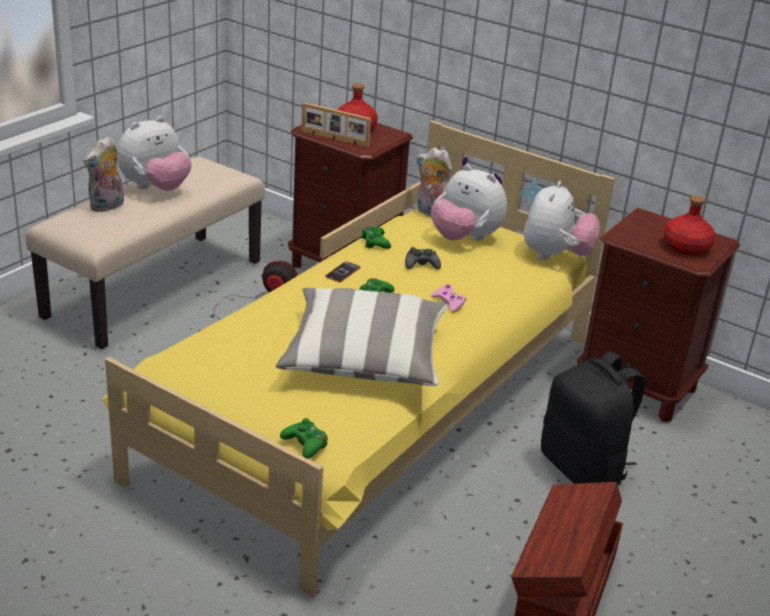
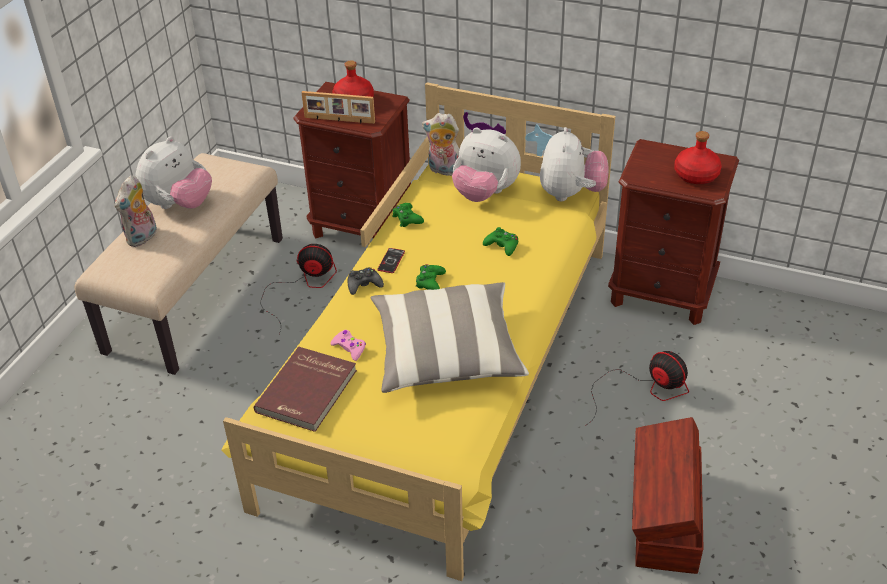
camera: 10 degrees left, 10 degrees up
(206, 359) = (308, 391): none -> red book
(305, 444) = (432, 460): green game controller -> green game controller (502, 246)
(421, 264) = (458, 234): black game controller -> black game controller (364, 285)
(449, 302) = (498, 272): pink game controller -> pink game controller (349, 348)
(584, 468) = (643, 390): black backpack -> fan

